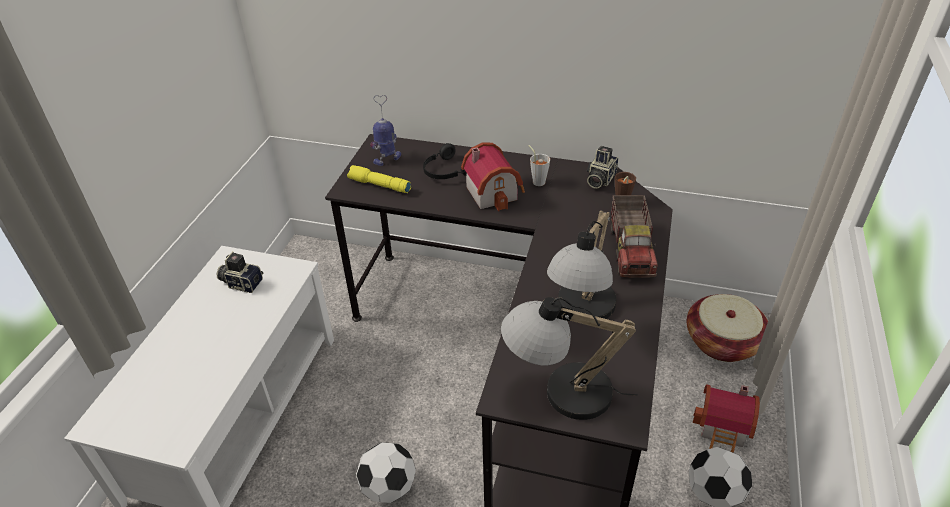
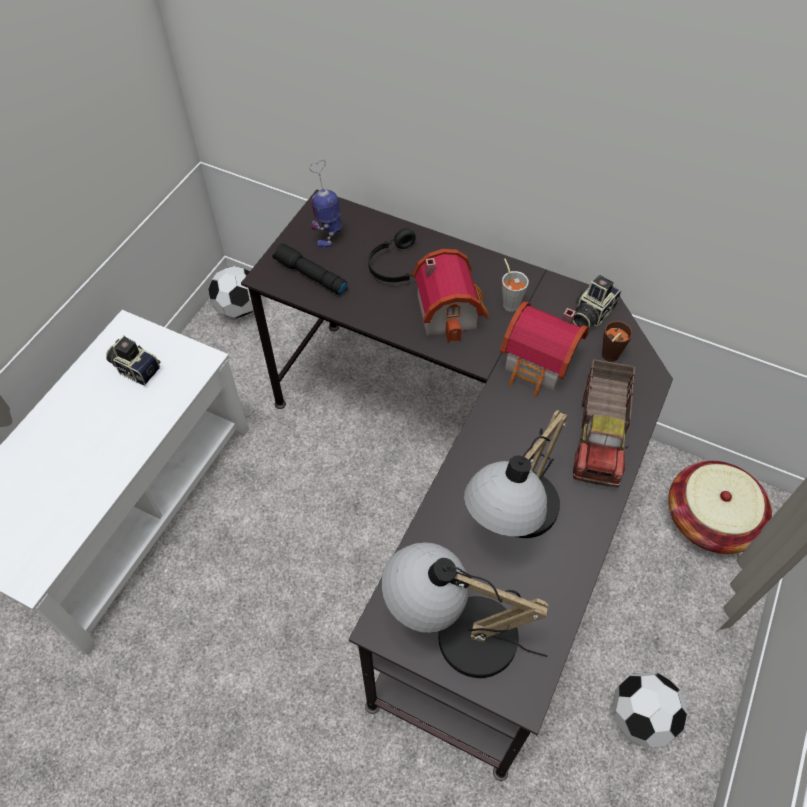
camera: 10 degrees right, 15 degrees up
(379, 185) = (310, 276): yellow flashlight -> black flashlight
(388, 159) = (330, 235): toy robot -> toy robot turned 45 degrees counterclockwise
(388, 487) = (273, 631): football -> football (239, 309)
(724, 429) = (677, 637): toy house -> toy house (539, 365)

